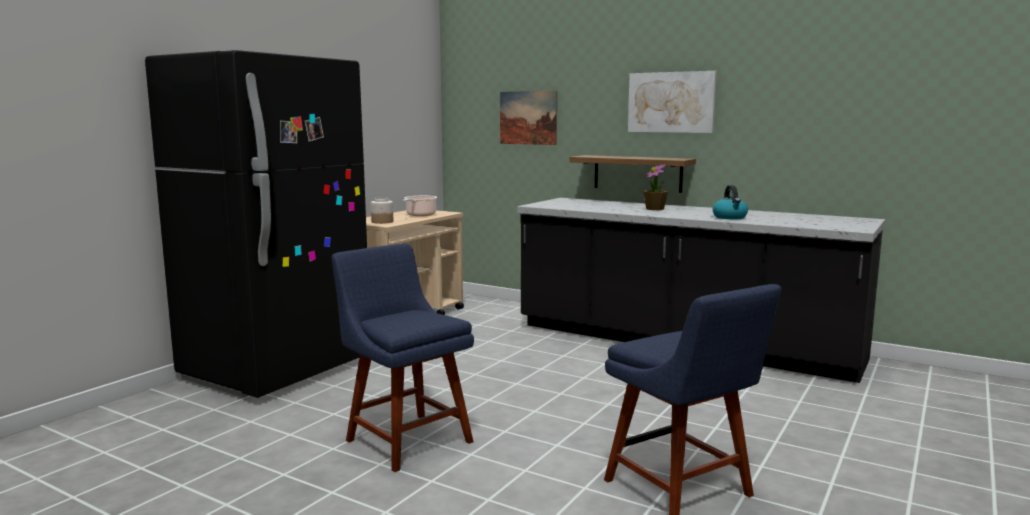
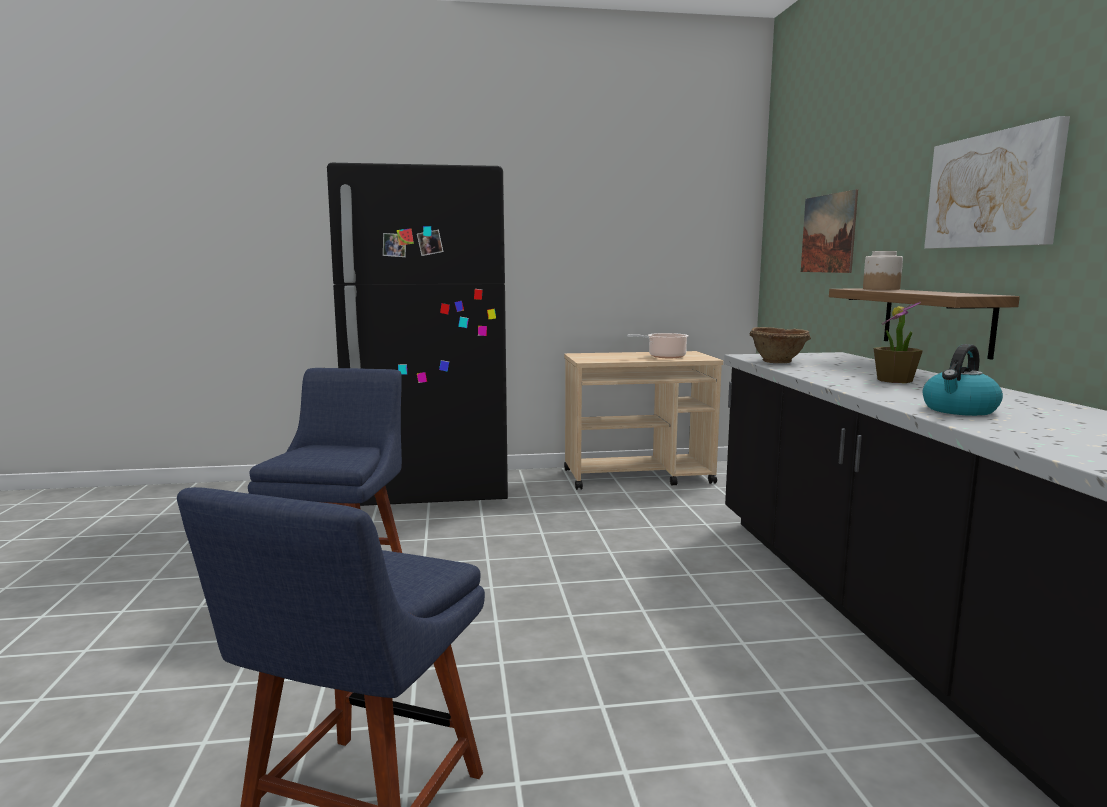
camera: 50 degrees right, 0 degrees up
(382, 222) = (597, 358): jar -> jar (880, 289)
(566, 206) = (778, 361): none -> brown bowl

